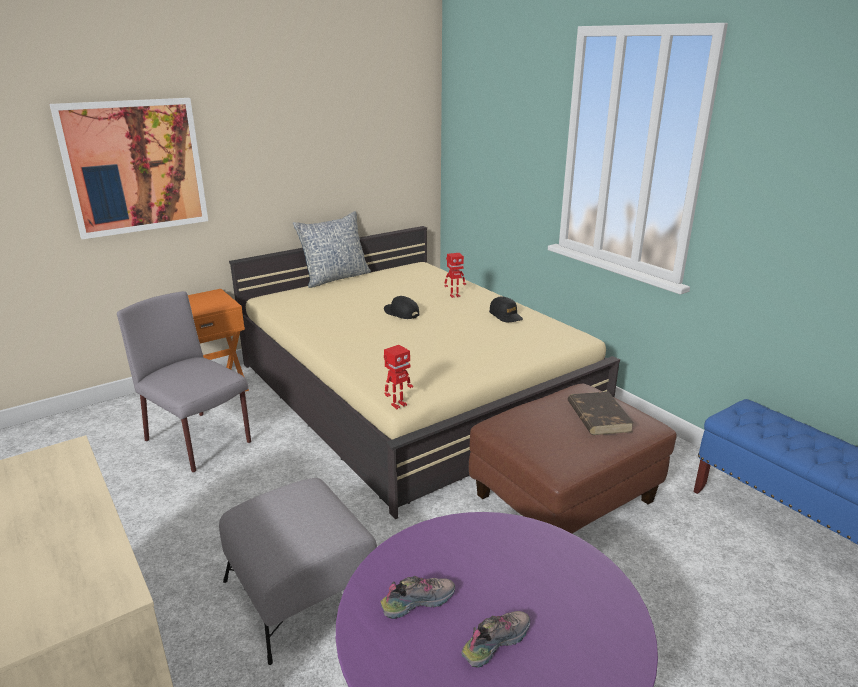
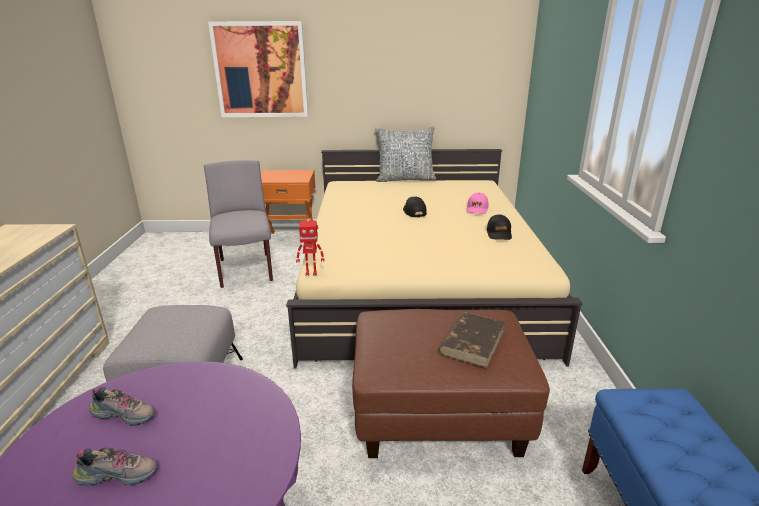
camera: 35 degrees right, 0 degrees up
(454, 296) = (477, 209): toy robot -> pink cap

